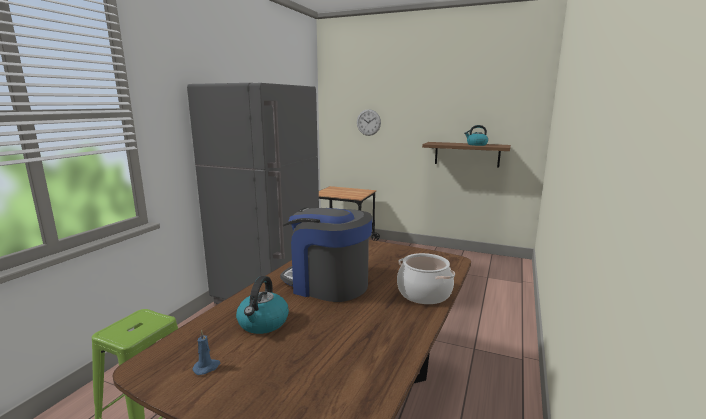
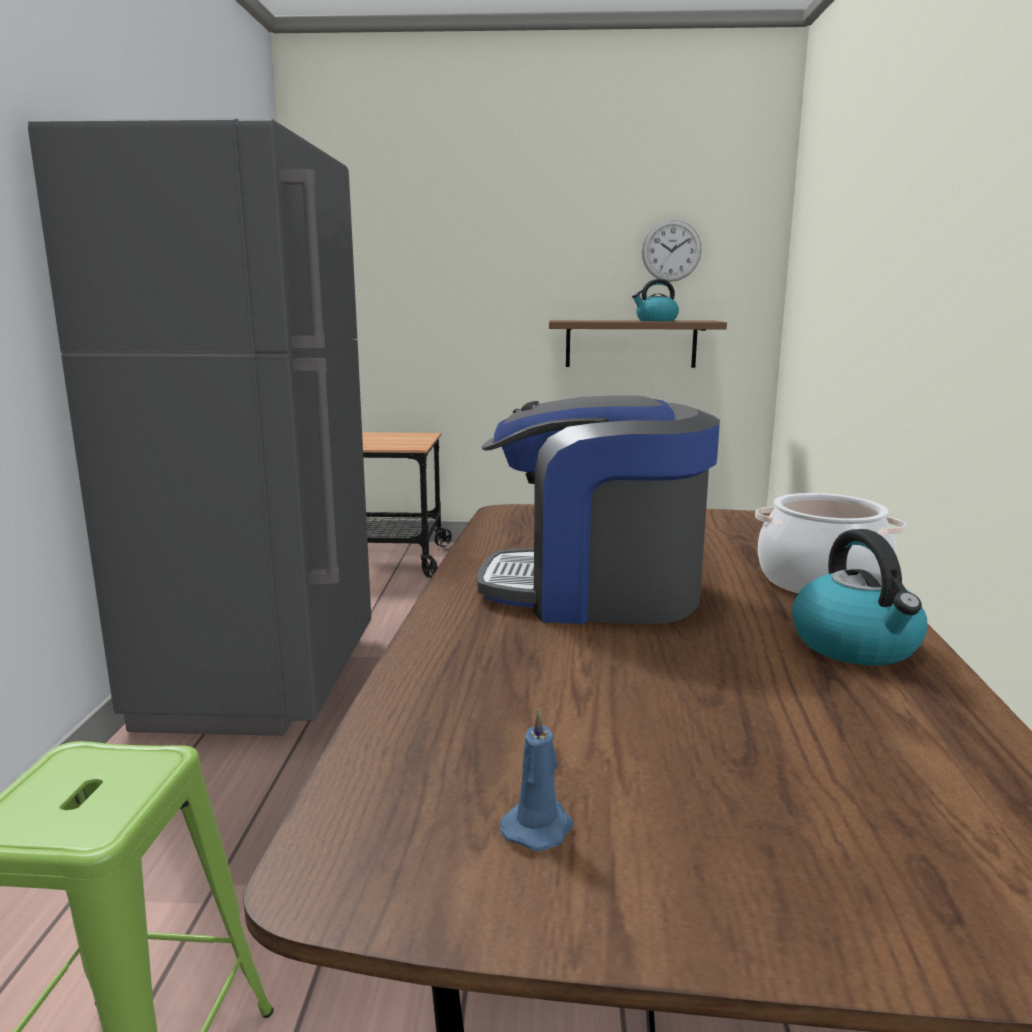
camera: 20 degrees left, 0 degrees up
(263, 323) = (553, 694): kettle -> kettle (856, 646)
(368, 122) = (413, 281): wall clock -> wall clock (671, 250)

